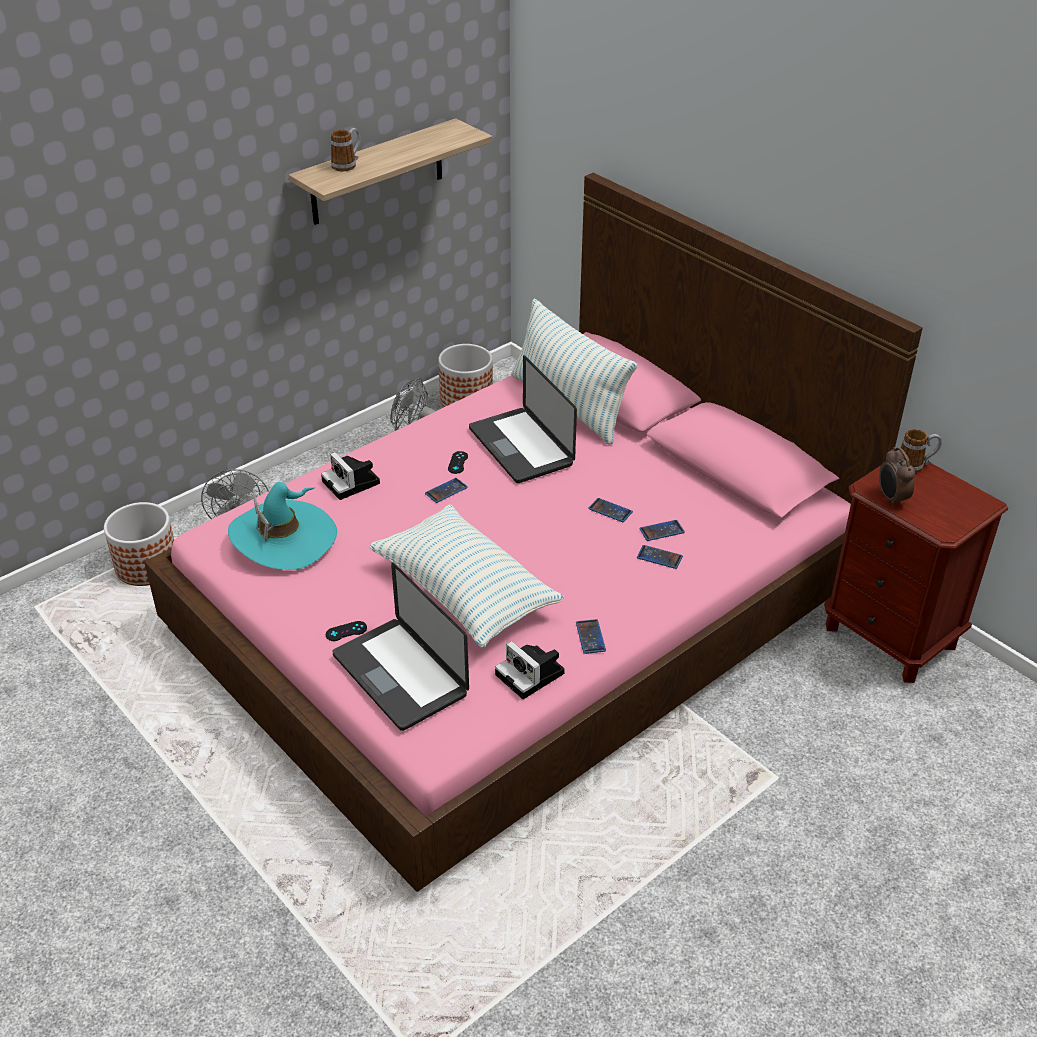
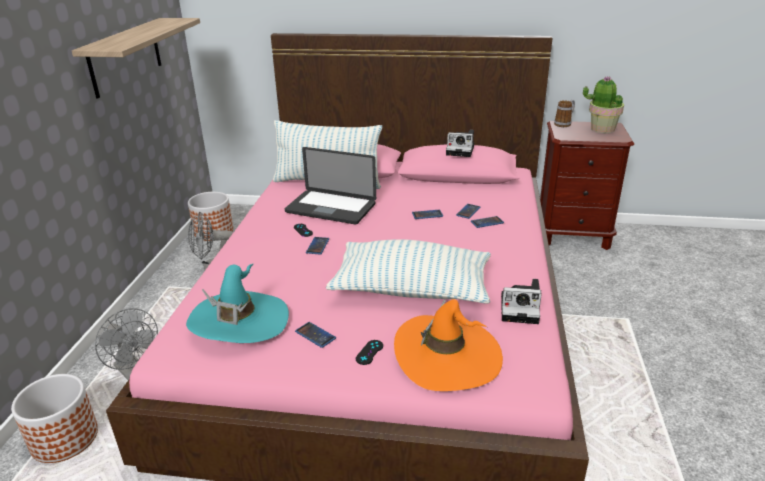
camera: 40 degrees left, 10 degrees down
(347, 164) = (115, 39): mug -> none
(352, 483) = (245, 269): camera -> camera (461, 150)
(400, 675) = (447, 356): laptop -> orange hat
(590, 637) = (517, 273): phone -> phone (315, 335)
(891, 498) = (579, 137): alarm clock -> none
(951, 501) = (602, 129): none -> potted plant

